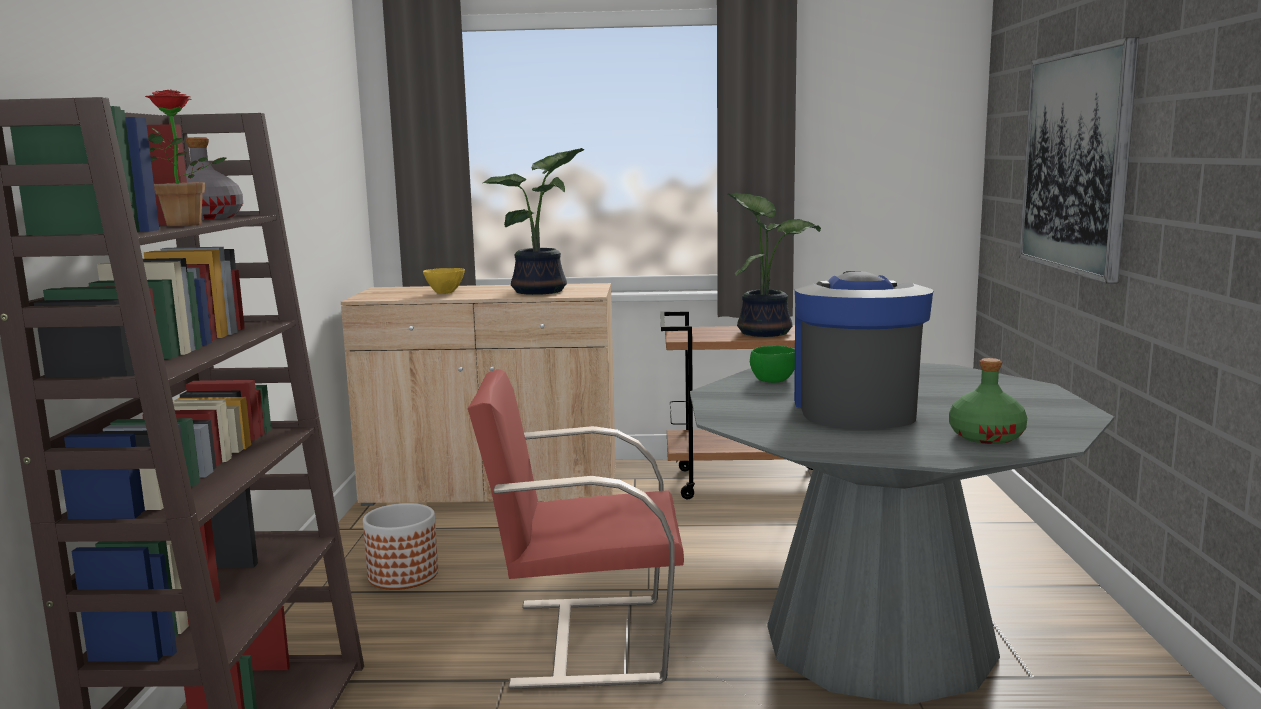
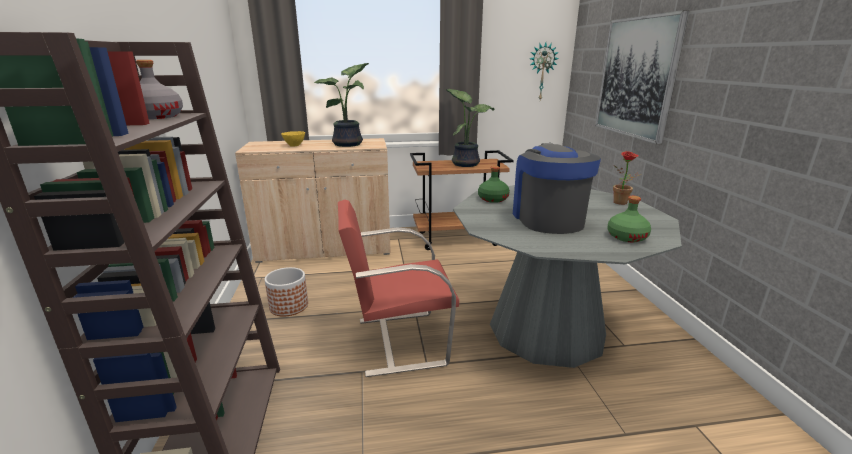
camera: 10 degrees left, 10 degrees up
(184, 225) = (145, 127): potted plant -> potted plant (622, 203)
(772, 380) = (492, 199): green bowl -> green bottle
(922, 159) = (541, 72): none -> wall clock

